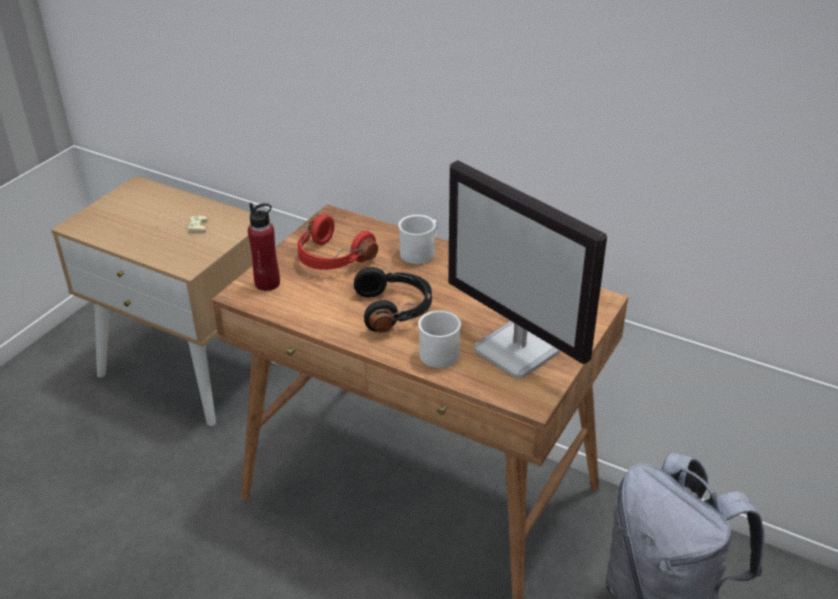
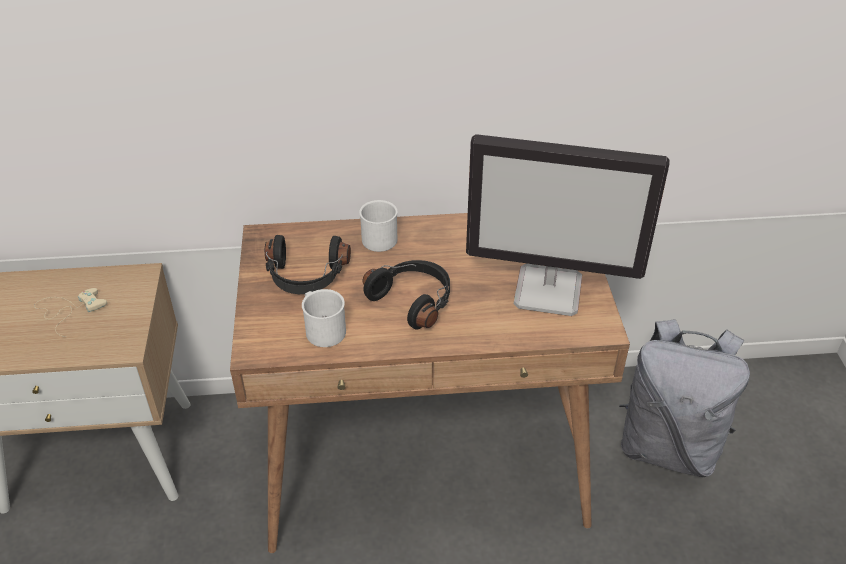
camera: 35 degrees left, 5 degrees up
(267, 283) = (270, 328): red bottle -> none
(331, 258) = (306, 277): red headphones -> black headphones
(439, 350) = (488, 320): white mug -> white mug (322, 329)

